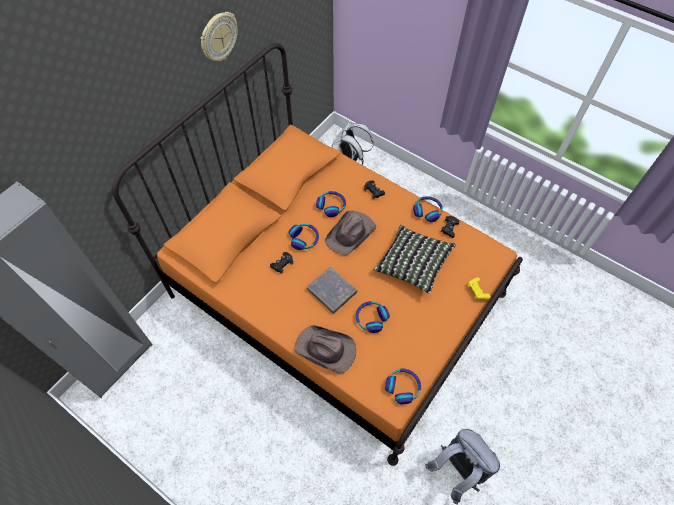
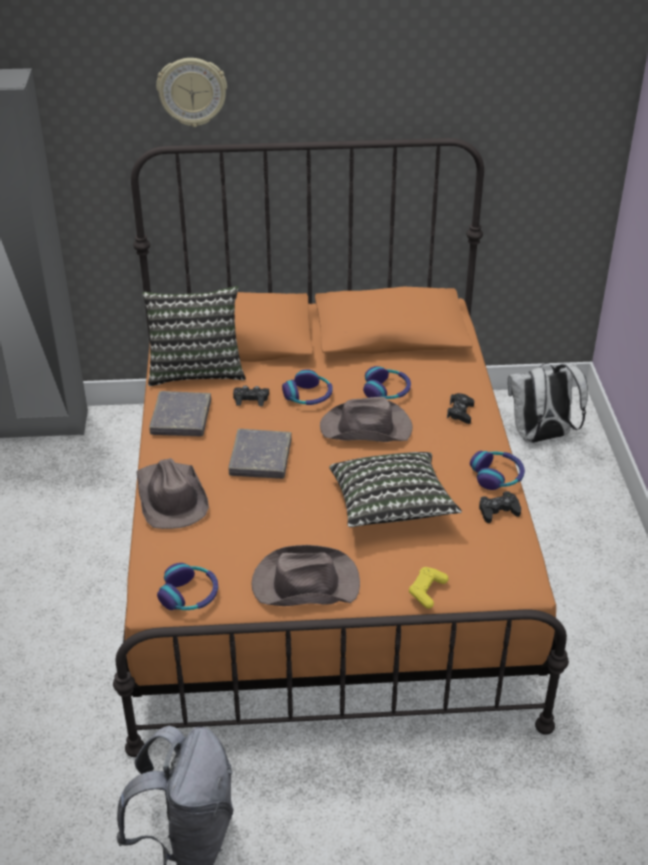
camera: 50 degrees right, 20 degrees down
(218, 37) = (374, 78): wall clock -> wall clock (192, 91)
(233, 271) = (196, 370): none -> pillow
(267, 304) = (181, 418): none -> grey book
(371, 318) = (260, 512): headphones -> none
(433, 334) = (304, 583): none -> brown hat

